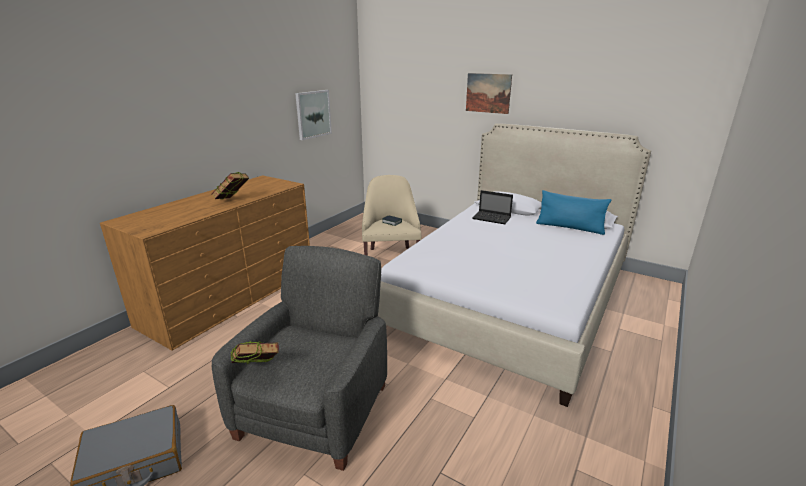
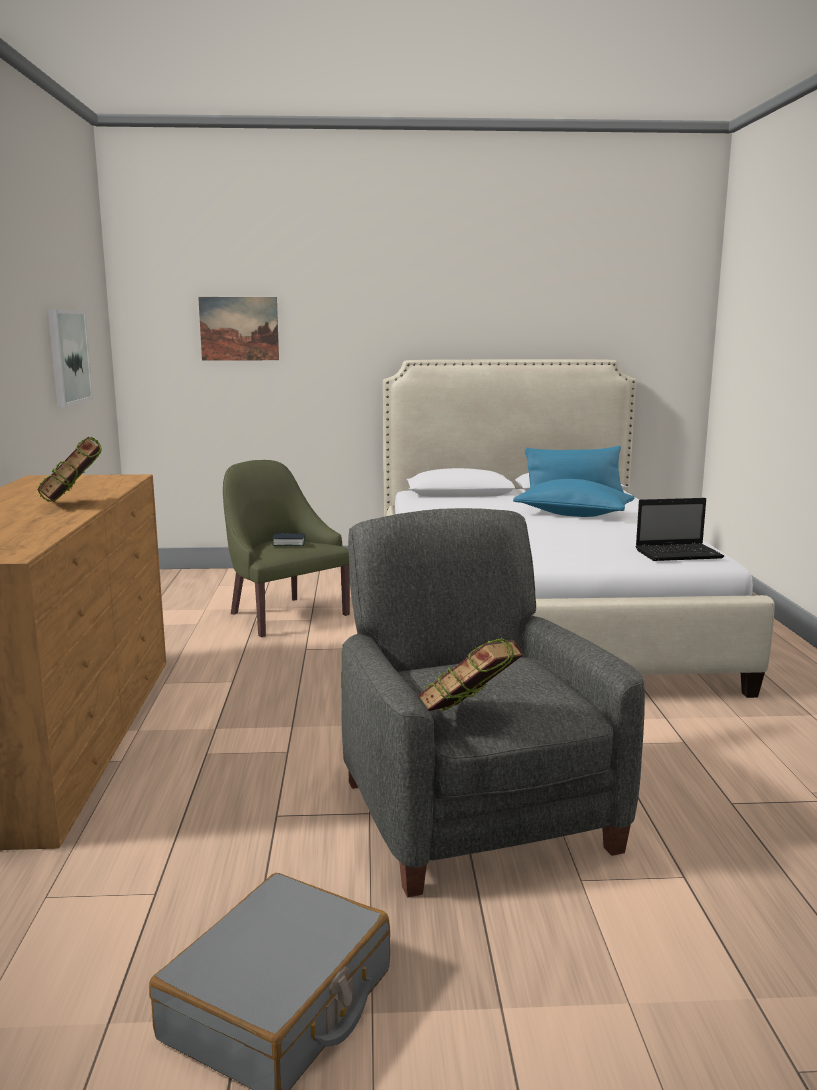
camera: 35 degrees left, 10 degrees down
(391, 256) = (283, 615): beige armchair -> green armchair
(488, 93) = (382, 313): picture -> picture (239, 328)
(492, 218) = (462, 504): laptop -> laptop (680, 554)
(543, 242) = (573, 515): none -> blue pillow

